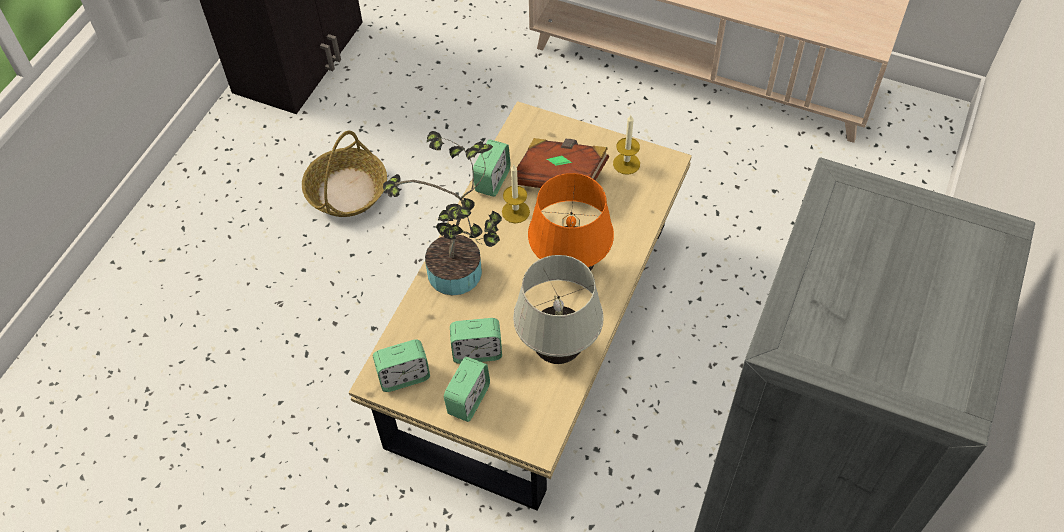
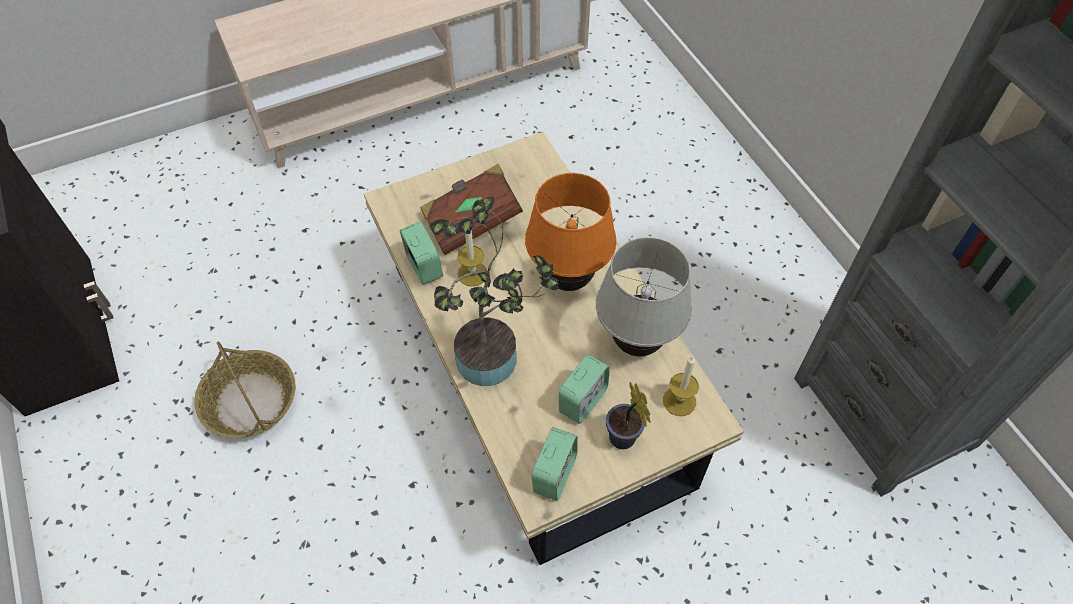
camera: 50 degrees left, 0 degrees up
(468, 400) = (624, 441): alarm clock -> potted plant
(626, 163) = (507, 173): candle -> candle (679, 401)

